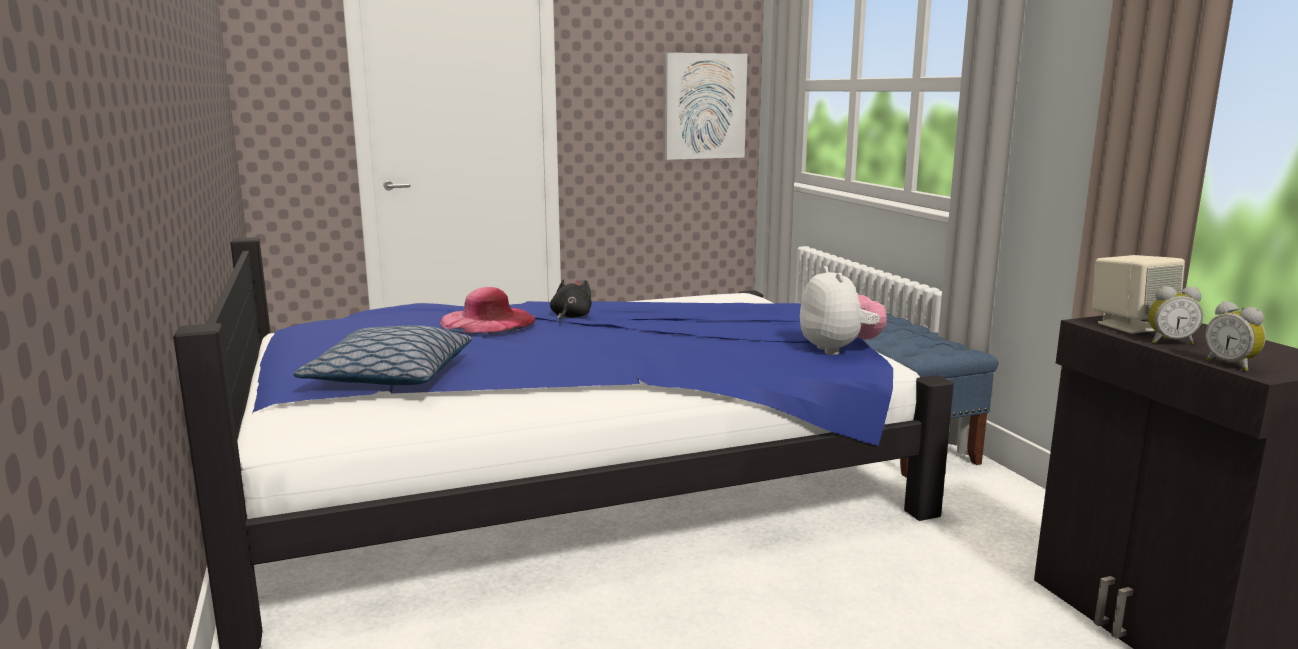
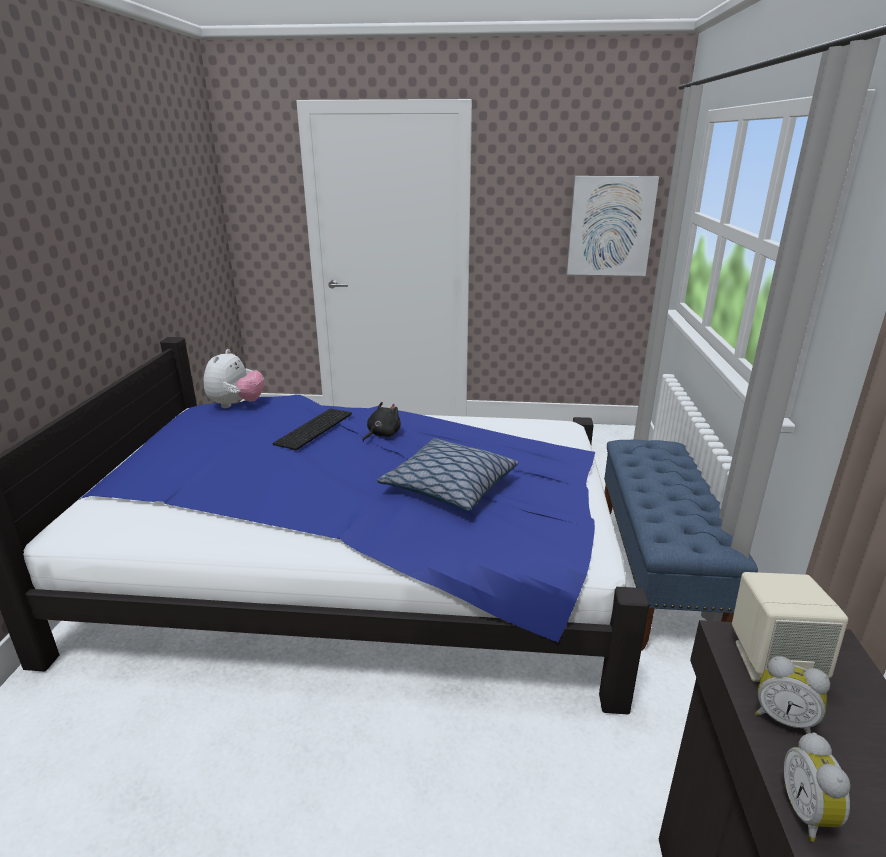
camera: 25 degrees right, 10 degrees up
(389, 376) = (185, 482): pillow -> pillow (449, 486)
(488, 321) = (315, 429): pink hat -> keyboard
(838, 350) = (558, 533): plush toy -> plush toy (236, 405)

